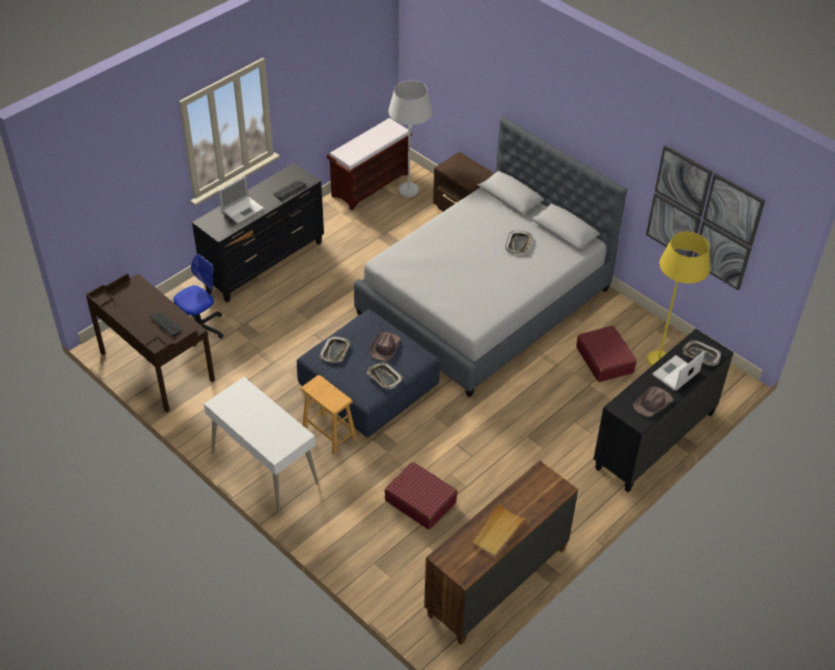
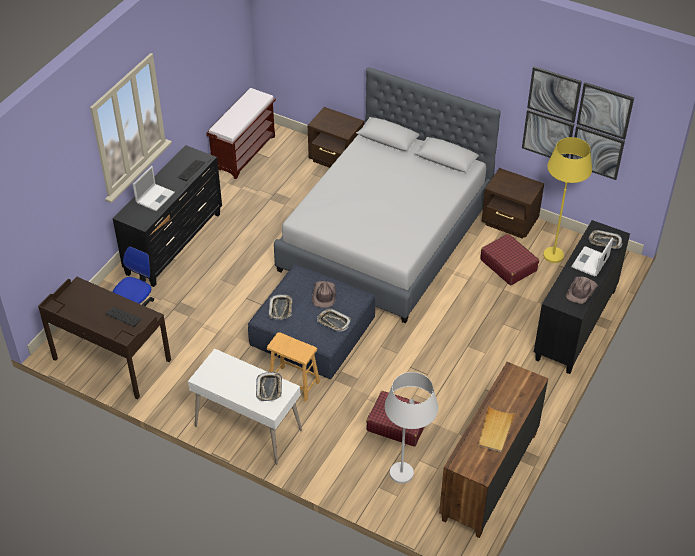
camera: 15 degrees left, 0 degrees up
(409, 198) = (284, 157): white floor lamp -> white floor lamp (406, 484)
(518, 244) = (411, 178): tray -> tray (269, 388)
(623, 315) = (510, 223): none -> brown nightstand

